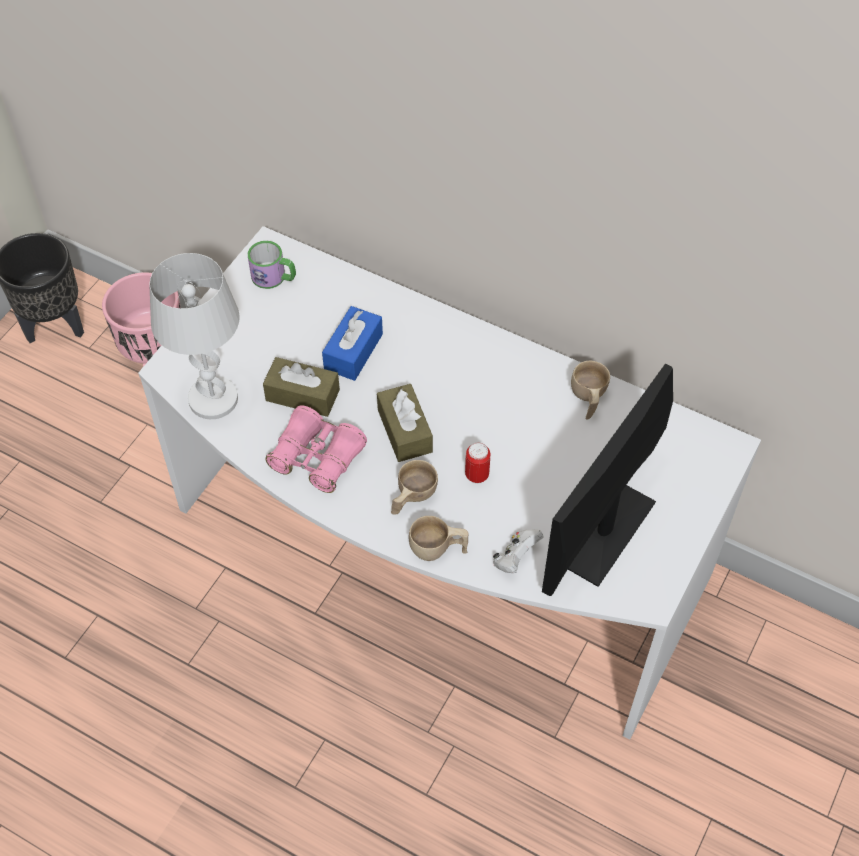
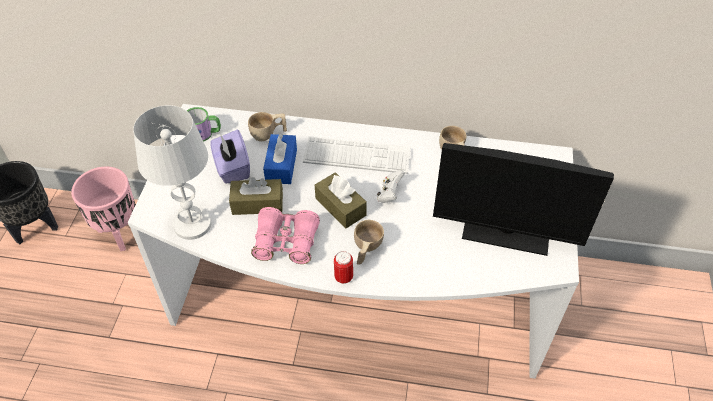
camera: 20 degrees left, 5 degrees down
(290, 336) = (232, 168): none -> purple tissue box
(438, 550) = (401, 279): beige cup -> beige cup (268, 134)
(457, 366) = (357, 156): none -> keyboard
(477, 475) = (403, 221): can -> can (343, 277)
(515, 558) = (456, 268): white game controller -> white game controller (389, 194)
(604, 530) = (506, 232): monitor -> monitor turned 90 degrees counterclockwise

